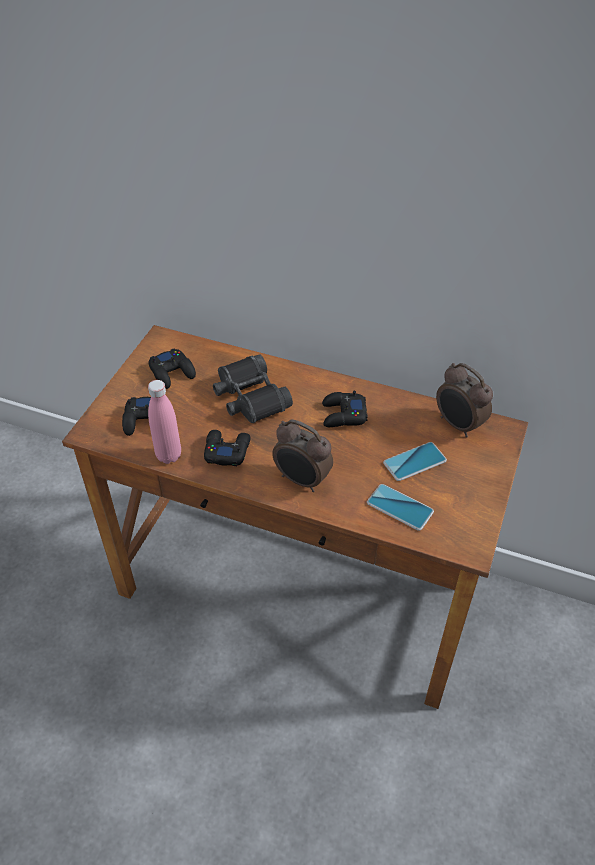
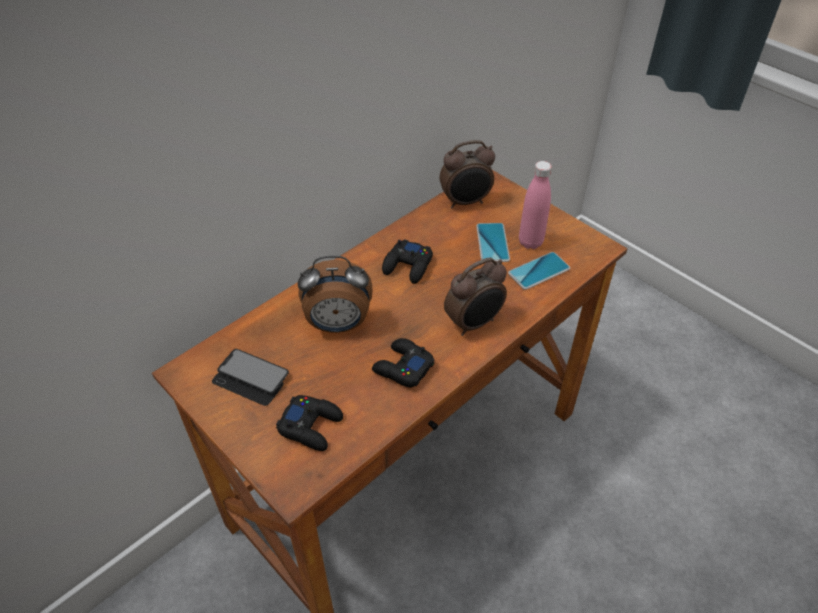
camera: 65 degrees left, 0 degrees up
(168, 455) = (379, 419): pink bottle -> pink bottle (530, 242)
(172, 372) = (251, 378): black game controller -> phone
(250, 397) = (338, 325): black binoculars -> alarm clock

